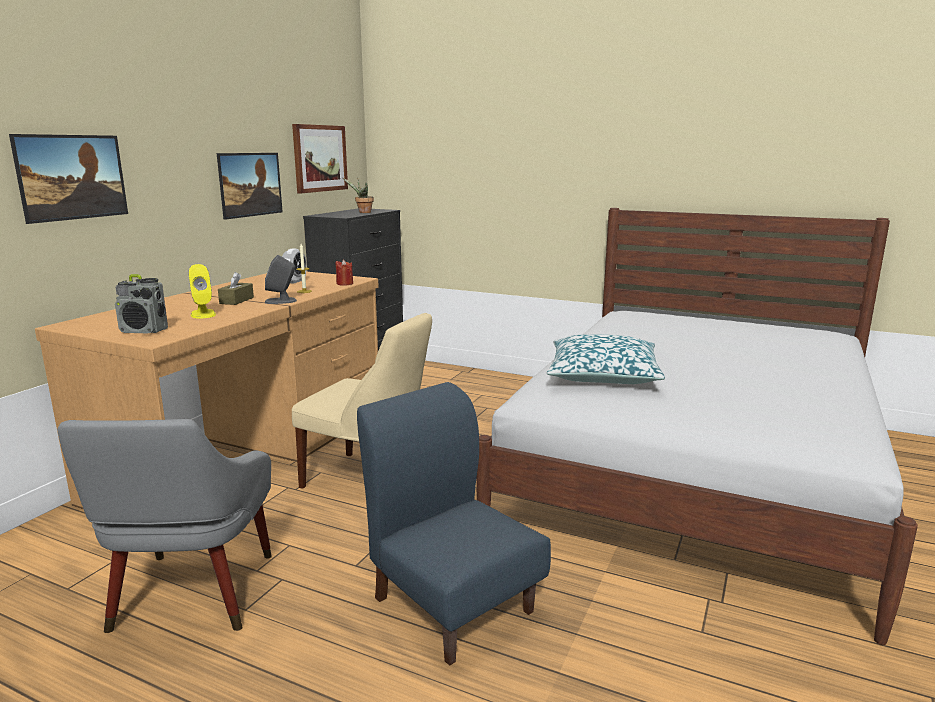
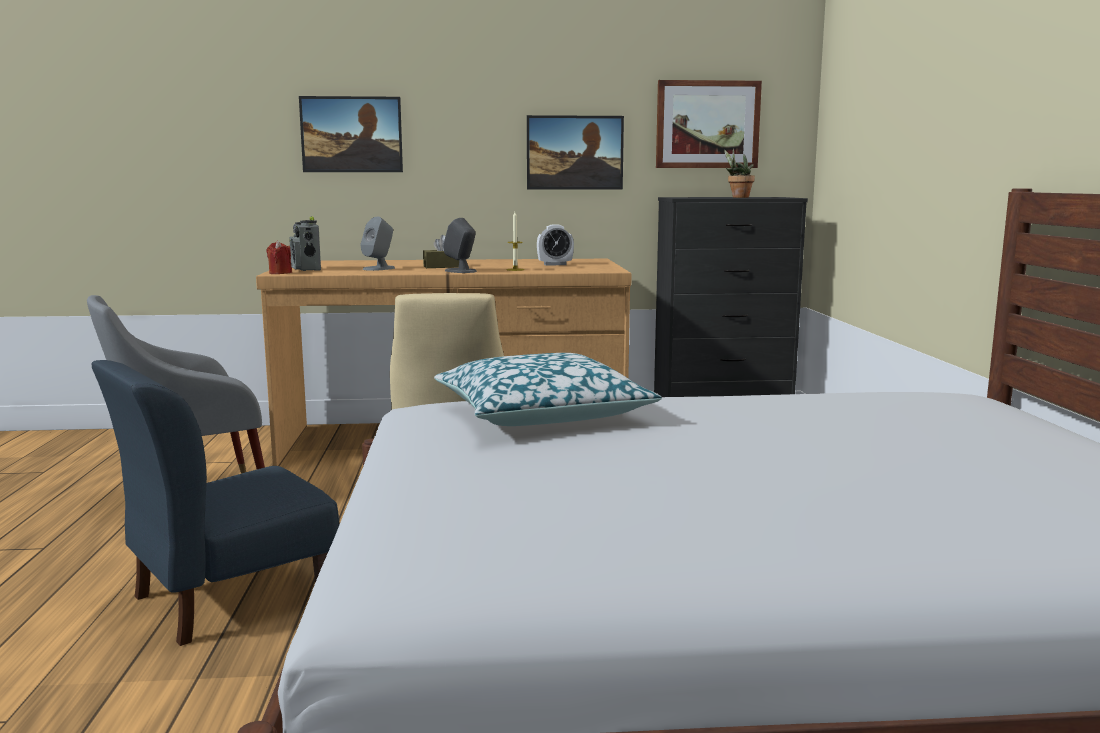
camera: 60 degrees right, 5 degrees down
(203, 314) = (379, 268): yellow speaker -> grey speaker
(344, 283) = (576, 271): red candle -> red candle (280, 273)
(453, 603) = (229, 597): blue chair -> blue chair turned 150 degrees counterclockwise

